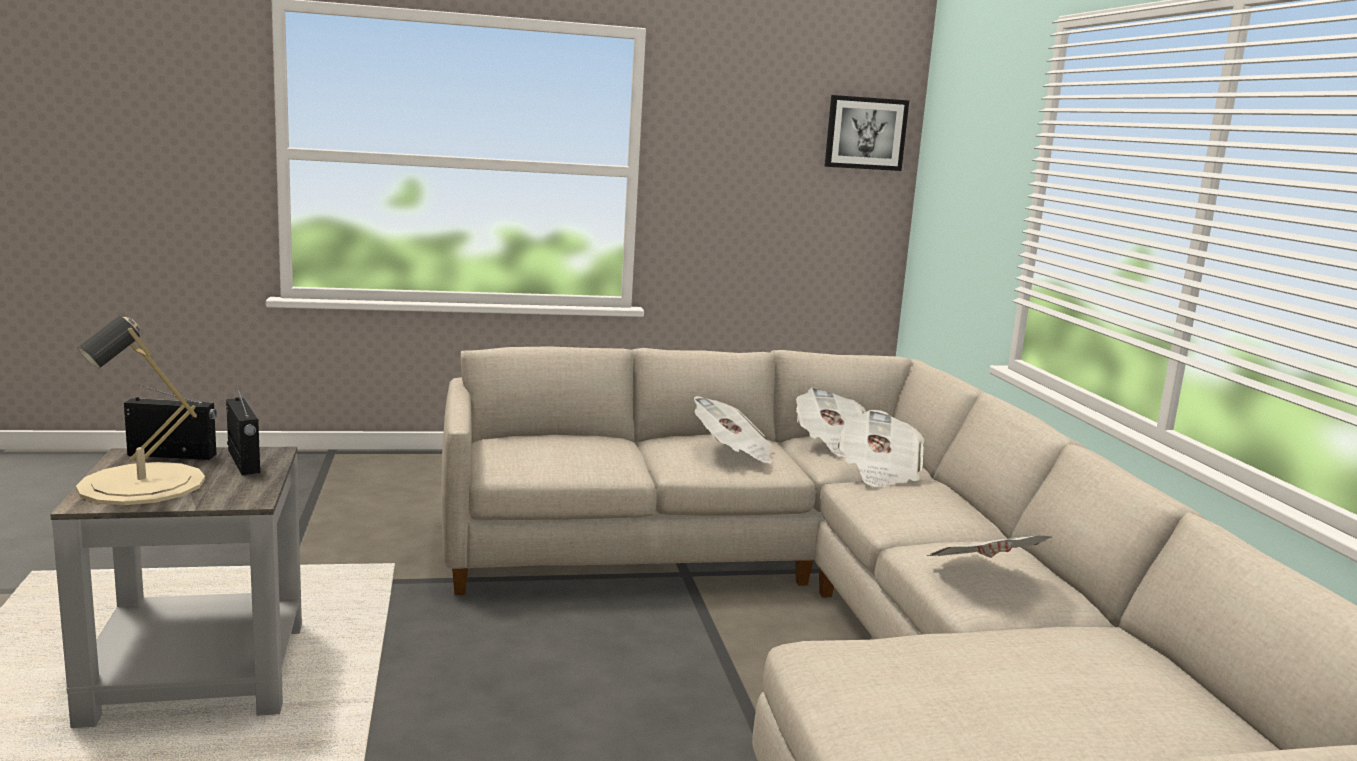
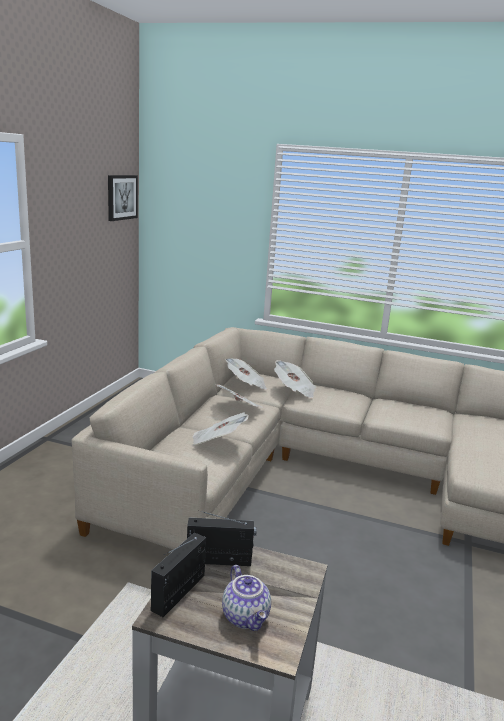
camera: 60 degrees left, 5 degrees up
(142, 484) = (246, 617): beige table lamp -> teapot
(982, 575) = (417, 416): newspaper -> newspaper (217, 442)

